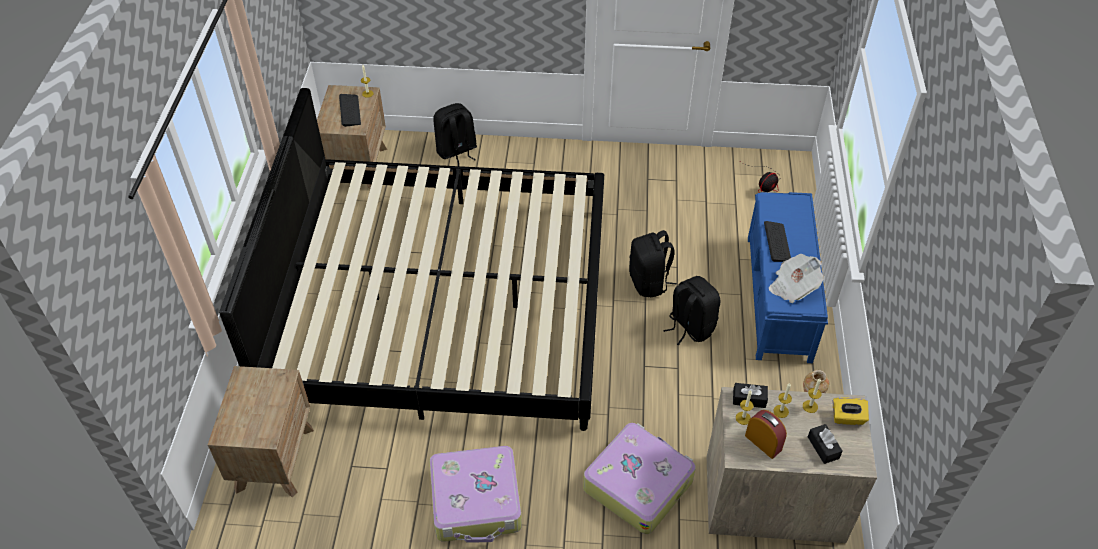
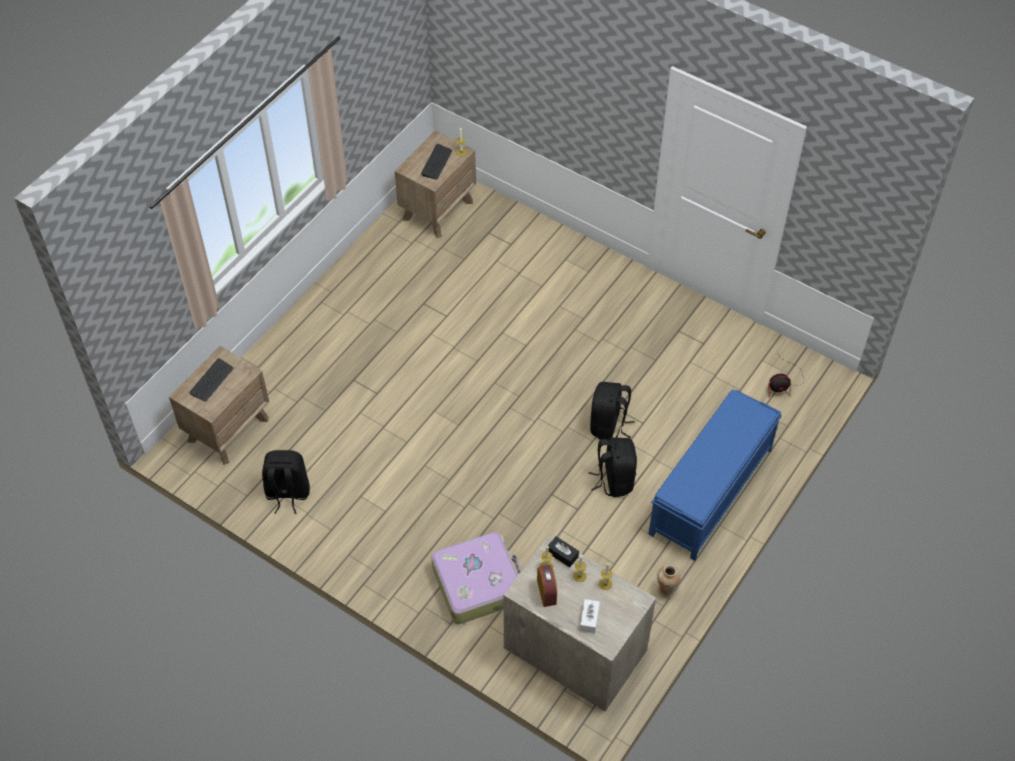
camera: 30 degrees right, 5 degrees up
(443, 302) = (428, 364): bed -> none
(456, 151) = (529, 231): black backpack -> black backpack (287, 493)
(477, 502) = (349, 535): suitcase -> none
(777, 242) = (712, 441): keyboard -> keyboard (211, 381)
(793, 287) = (693, 485): newspaper -> none
(823, 447) = (589, 619): black tissue box -> white tissue box
(847, 418) = (627, 607): yellow tissue box -> none

